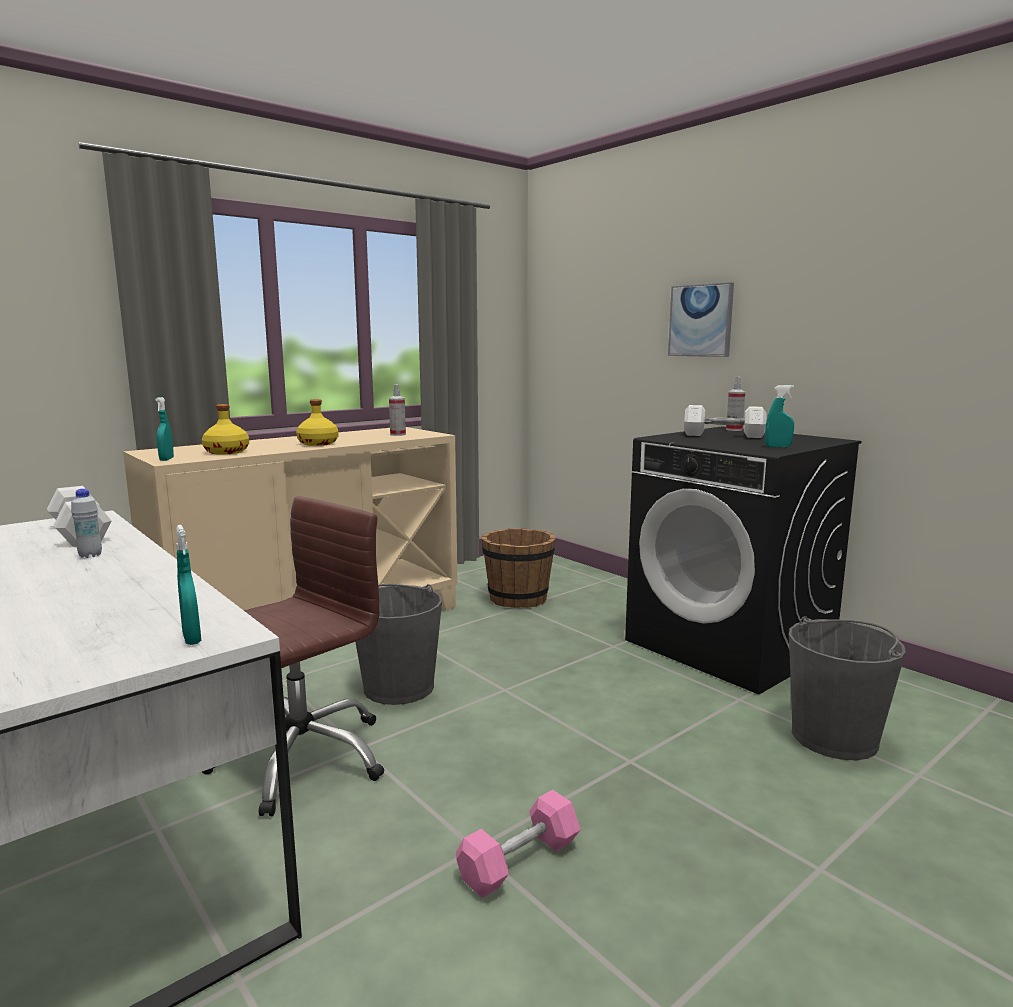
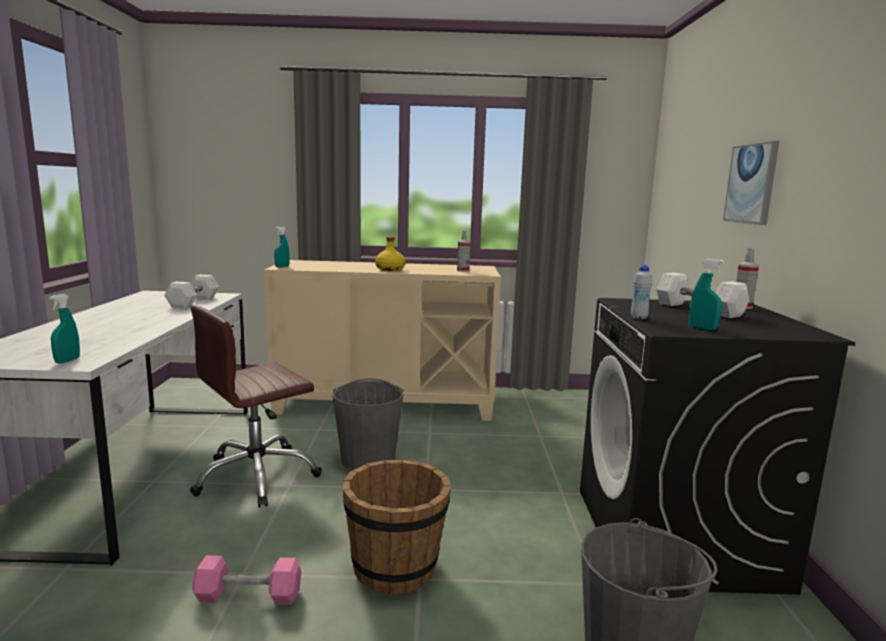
camera: 40 degrees right, 0 degrees up
(90, 555) = (163, 313): white bottle -> white bottle (638, 318)
(227, 452) = (324, 267): yellow bottle -> none
(301, 758) = (257, 476): brown office chair -> brown office chair turned 150 degrees clockwise
(518, 598) = (549, 429): brown bucket -> brown bucket (395, 566)

